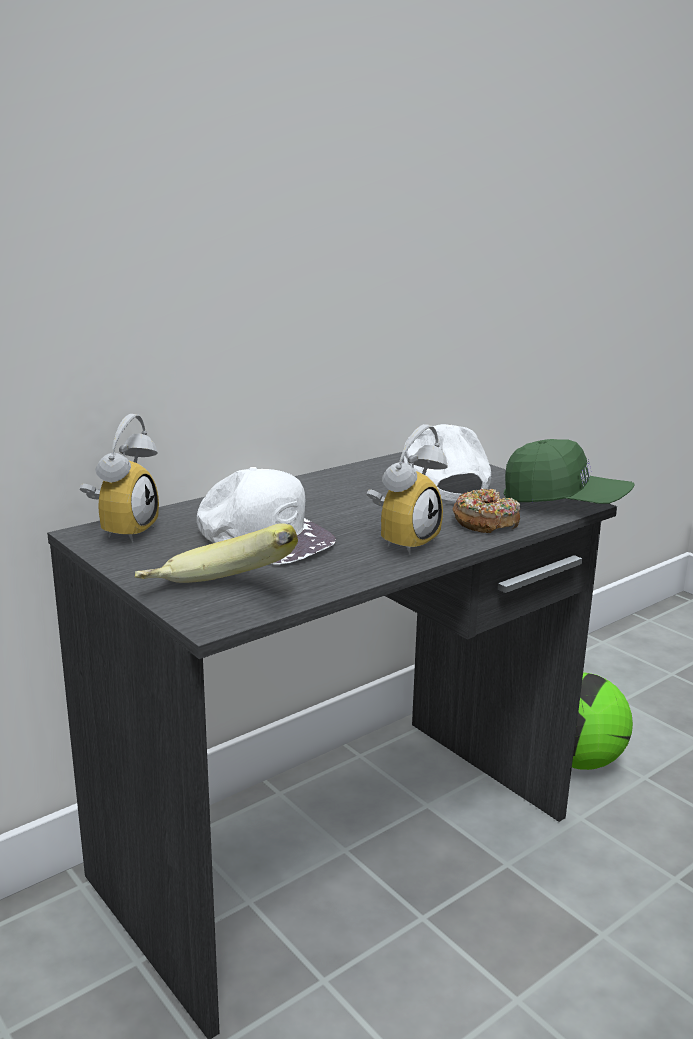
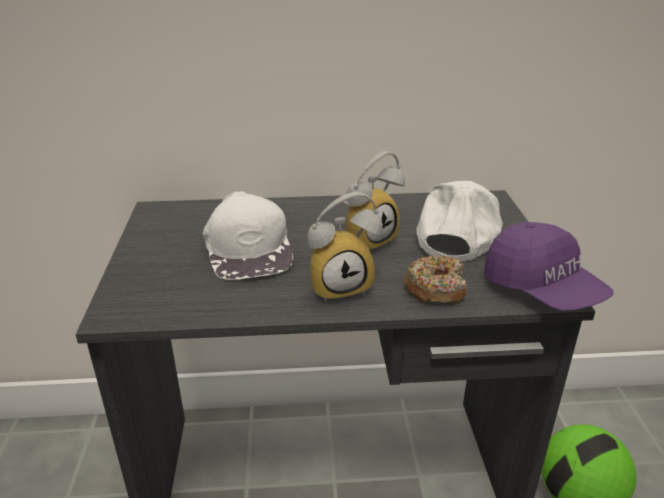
camera: 35 degrees right, 10 degrees up
(122, 530) = (176, 213): alarm clock -> alarm clock (367, 239)
(217, 596) = (146, 293): banana -> none
(564, 502) = (542, 290): green cap -> purple cap

